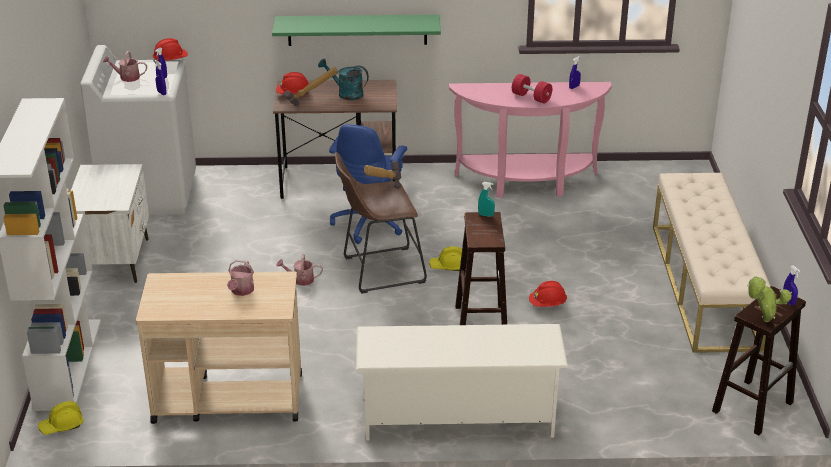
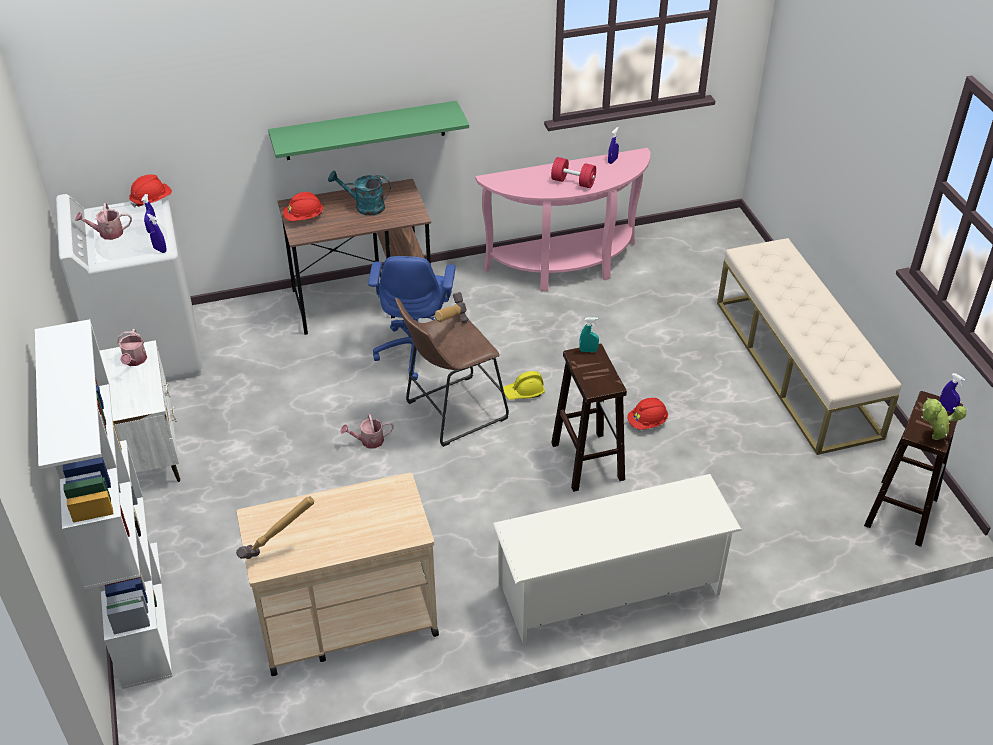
camera: 15 degrees left, 10 degrees up
(62, 426) = (165, 702): yellow hard hat -> none
(241, 291) = (359, 514): watering can -> watering can (134, 361)
(312, 107) = (332, 232): hammer -> hammer (280, 553)

